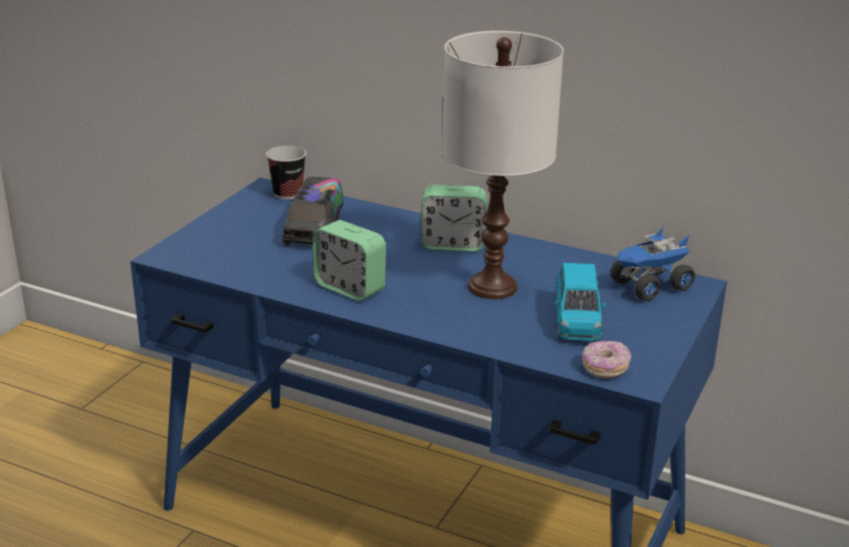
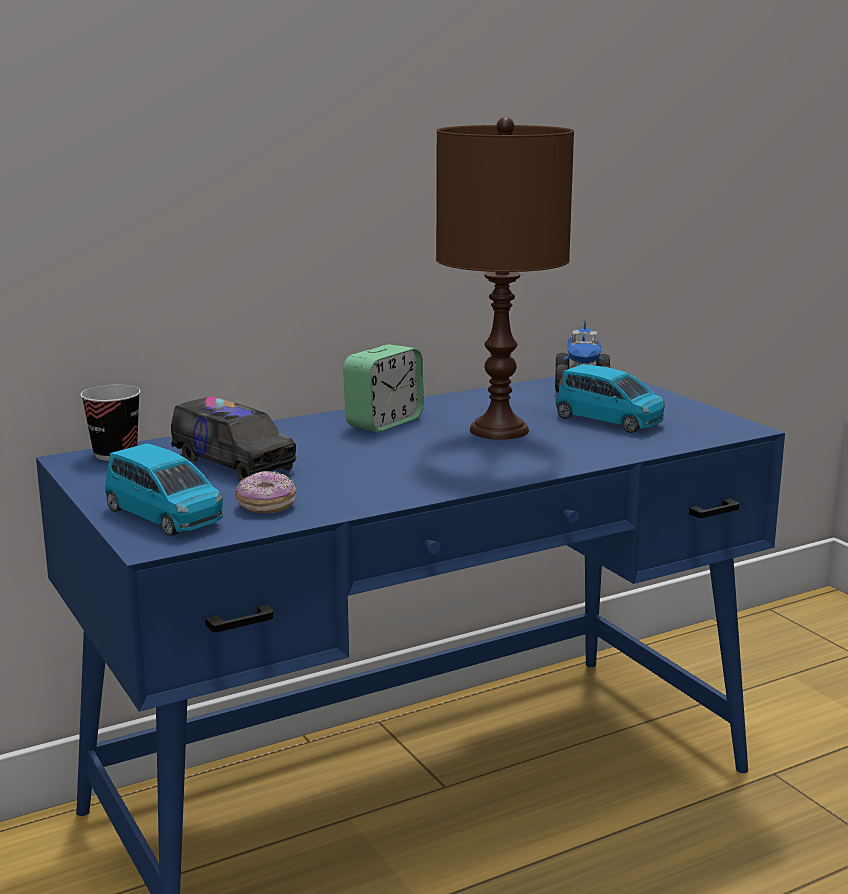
camera: 55 degrees left, 10 degrees down
(206, 243) = (164, 516): none -> blue toy car
(350, 288) = (407, 478): alarm clock -> none
(492, 287) = (500, 430): white table lamp -> brown table lamp
(605, 368) = (708, 433): donut -> donut (266, 505)

